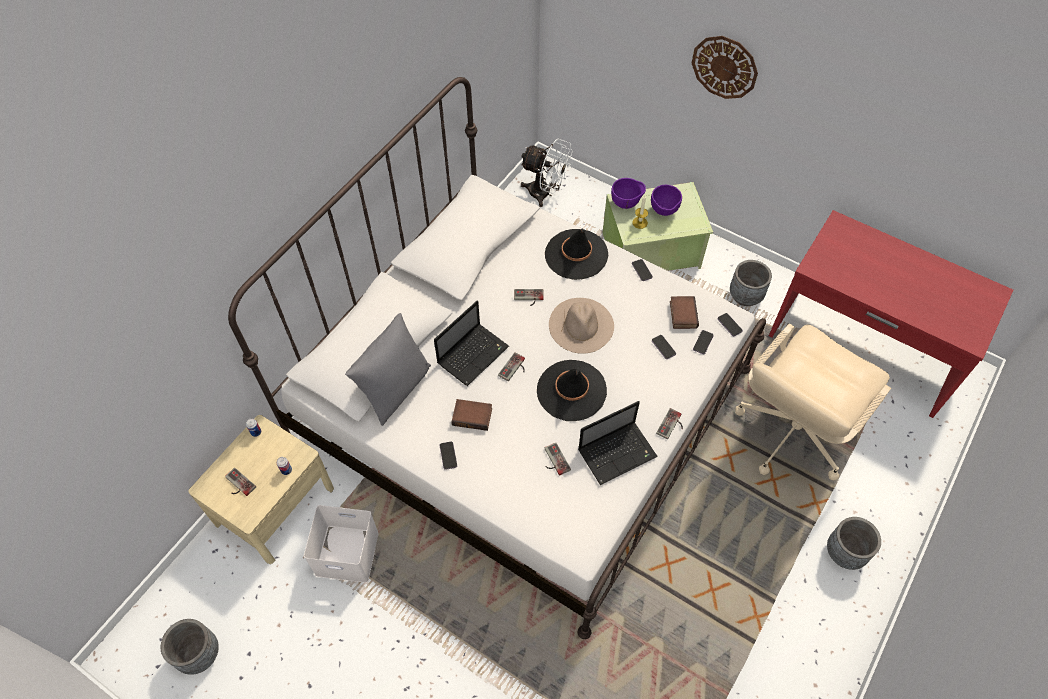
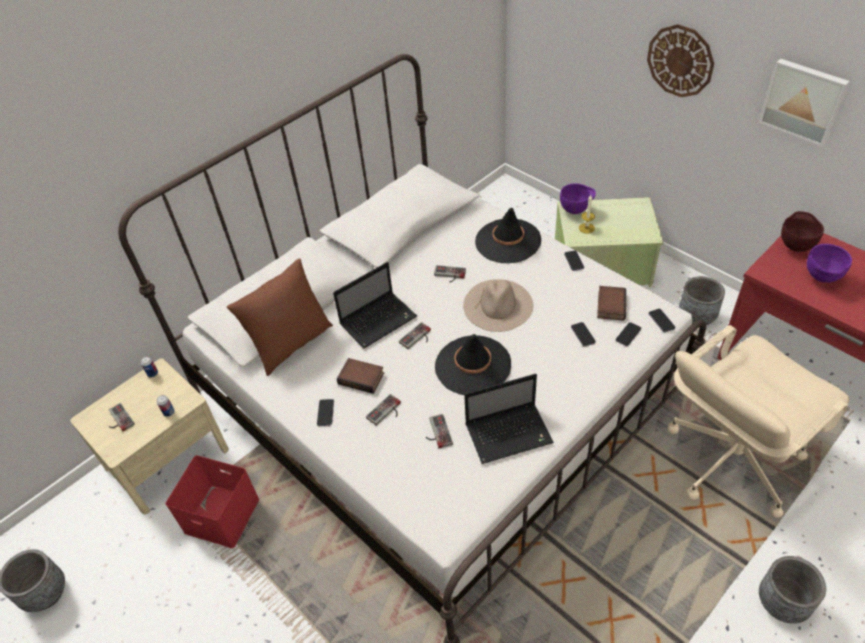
camera: 15 degrees right, 10 degrees down
(345, 554) = (220, 516): white storage box -> red storage box
(395, 390) = (291, 344): grey pillow -> brown pillow
(545, 194) = (504, 208): white fan -> none
(663, 212) = (613, 221): purple bowl -> purple bowl (821, 279)
(672, 426) = (577, 414): game controller -> game controller (386, 412)
(836, 237) = (795, 246): none -> brown bowl
(840, 111) = (803, 101): none -> picture

